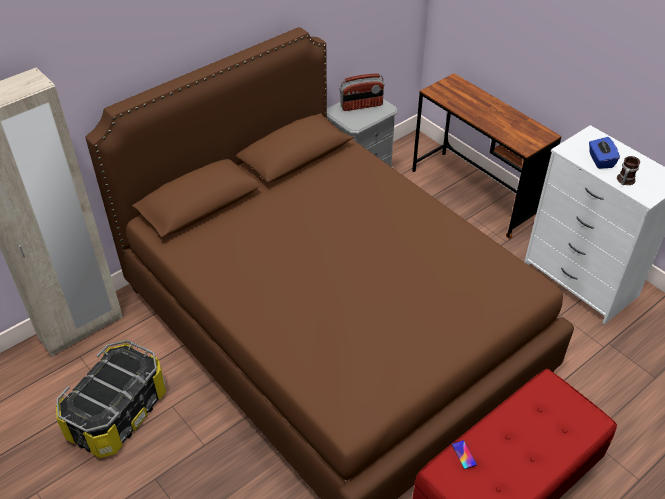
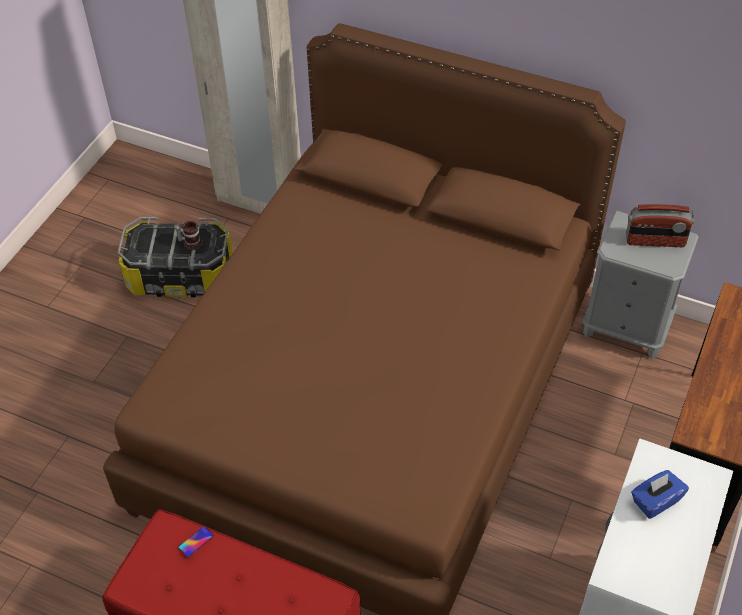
camera: 65 degrees right, 5 degrees up
(361, 105) = (655, 241): radio -> radio turned 45 degrees counterclockwise
(624, 180) = (631, 539): mug -> mug (191, 242)

